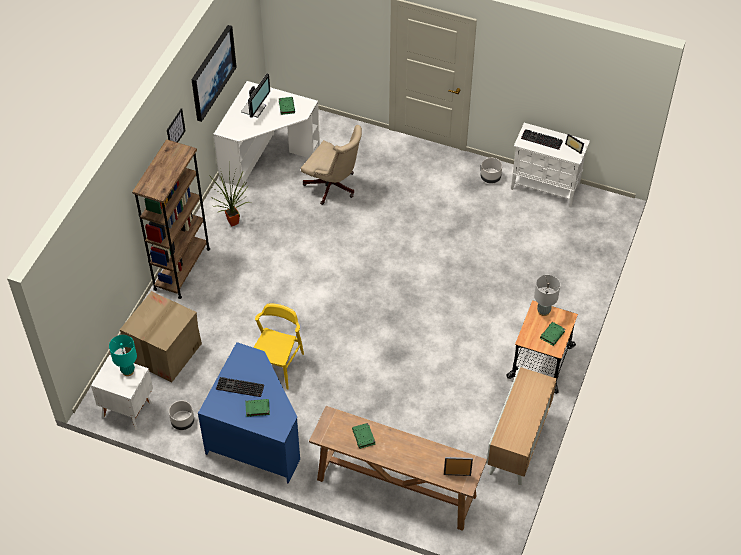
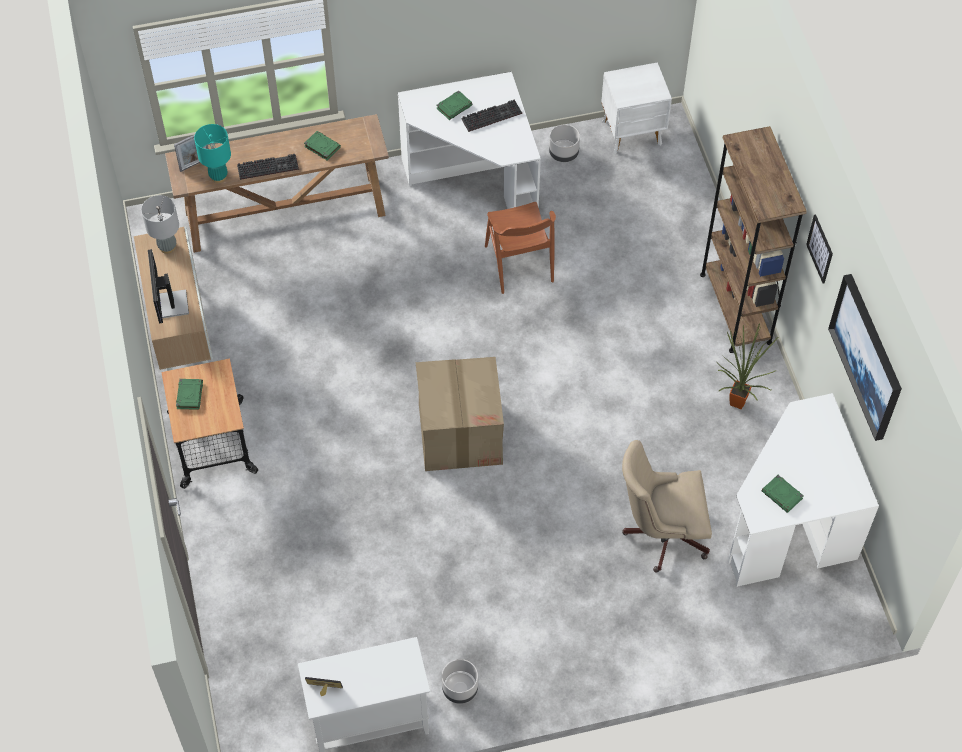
camera: 145 degrees right, 5 degrees up
(128, 371) = (634, 94): turquoise table lamp -> turquoise table lamp (218, 176)
(164, 352) = (655, 207): cardboard box -> cardboard box (460, 433)
(255, 109) = (820, 465): monitor -> monitor (171, 305)
(256, 437) = (474, 181): blue desk -> white desk
(277, 365) = (519, 264): yellow chair -> brown chair
(540, 140) = (382, 671): keyboard -> keyboard (269, 166)
(543, 311) = (219, 420): grey table lamp -> grey table lamp (167, 247)

